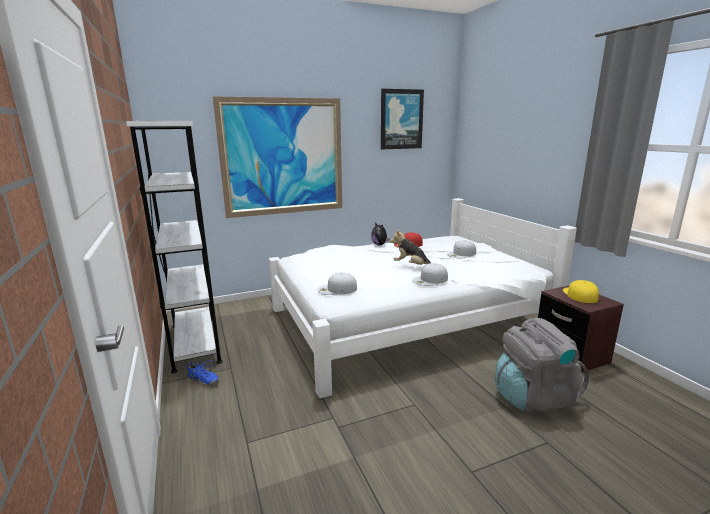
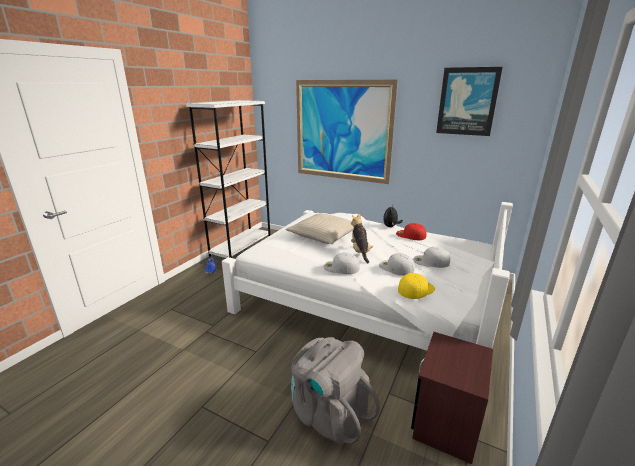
camera: 50 degrees right, 5 degrees up
(337, 289) = (274, 244): white cap -> white cap (395, 267)
(352, 267) = (323, 235): none -> beige pillow
(579, 295) = (462, 359): yellow cap -> yellow cap (415, 289)

